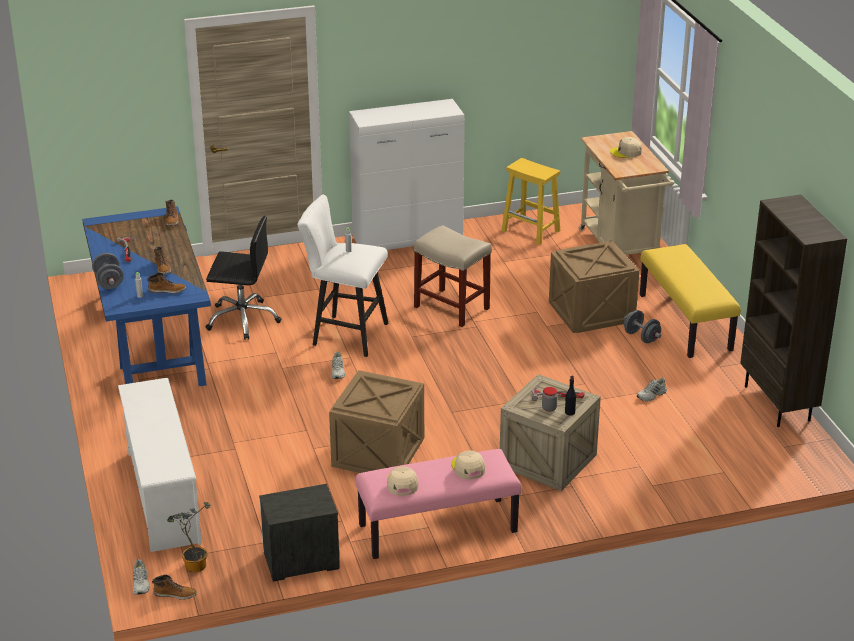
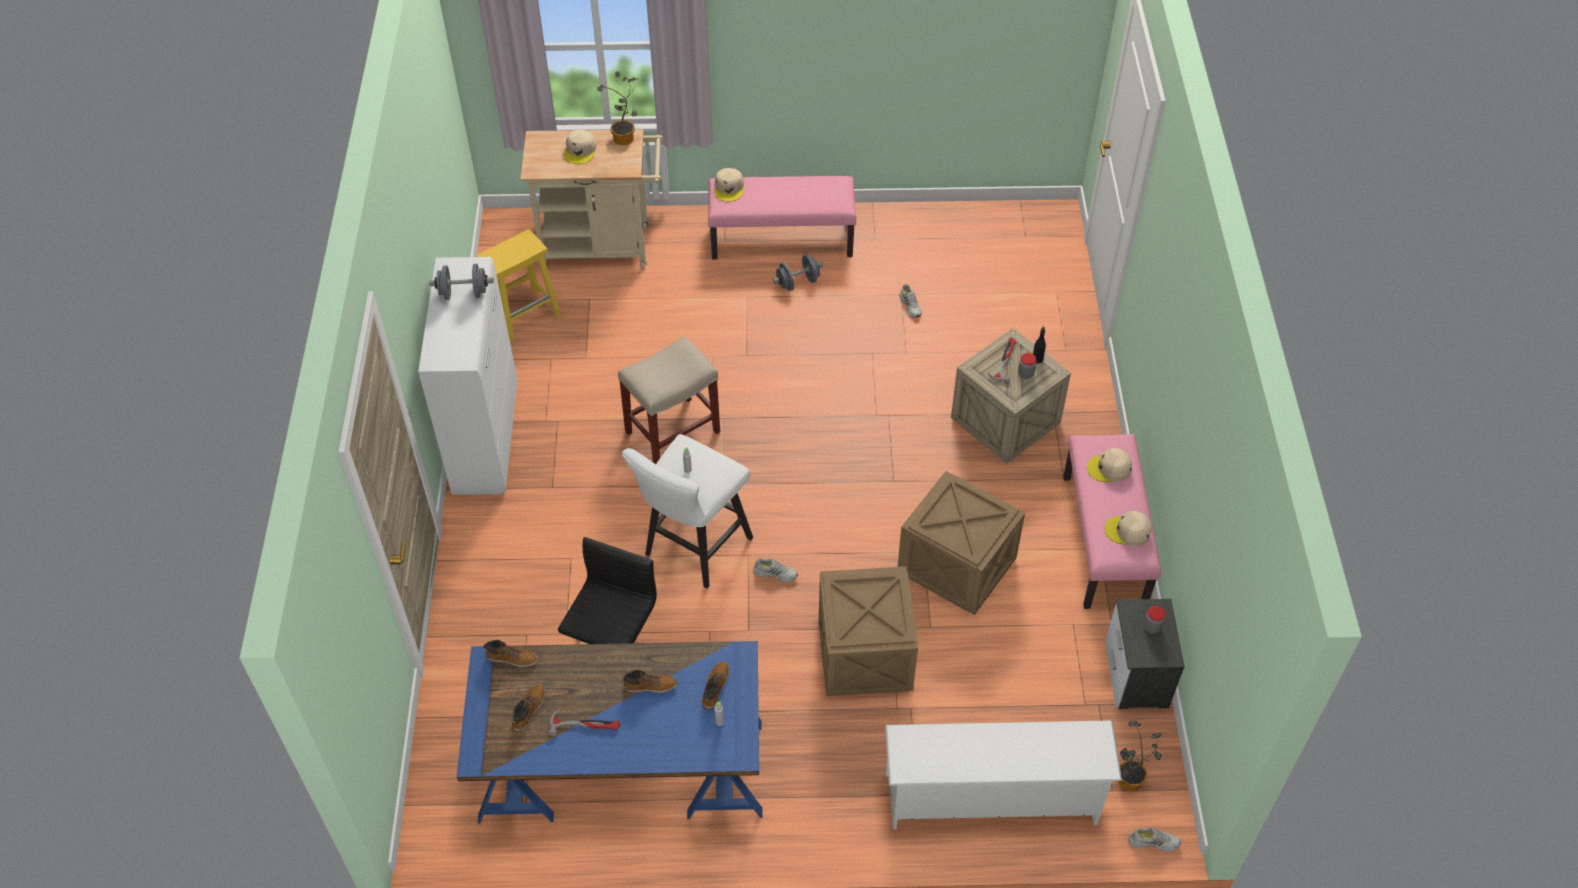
camera: 75 degrees left, 20 degrees up
(109, 282) = (667, 757): grey dumbbell -> grey dumbbell (464, 293)
(175, 594) = (1177, 807): boot -> boot (528, 710)
(304, 504) = (1152, 627): none -> jar
(592, 313) = (733, 309): crate -> crate (864, 652)
(650, 166) = (625, 140): none -> potted plant
(677, 250) = (729, 188): none -> beige cap
(686, 322) = (782, 239): yellow bench -> pink bench
(778, 403) = (953, 217): brown bookcase -> none

